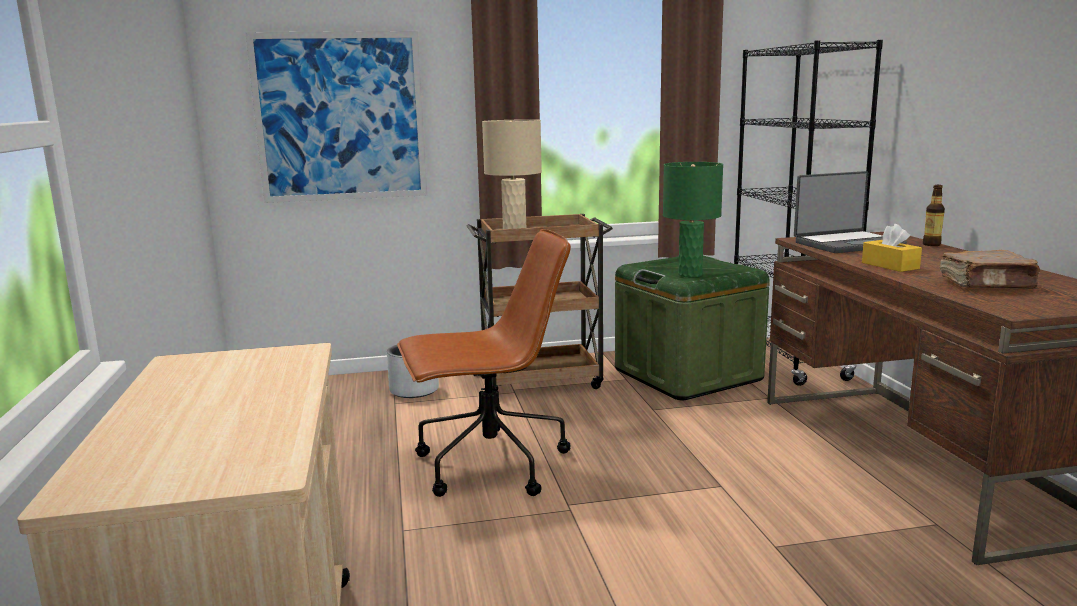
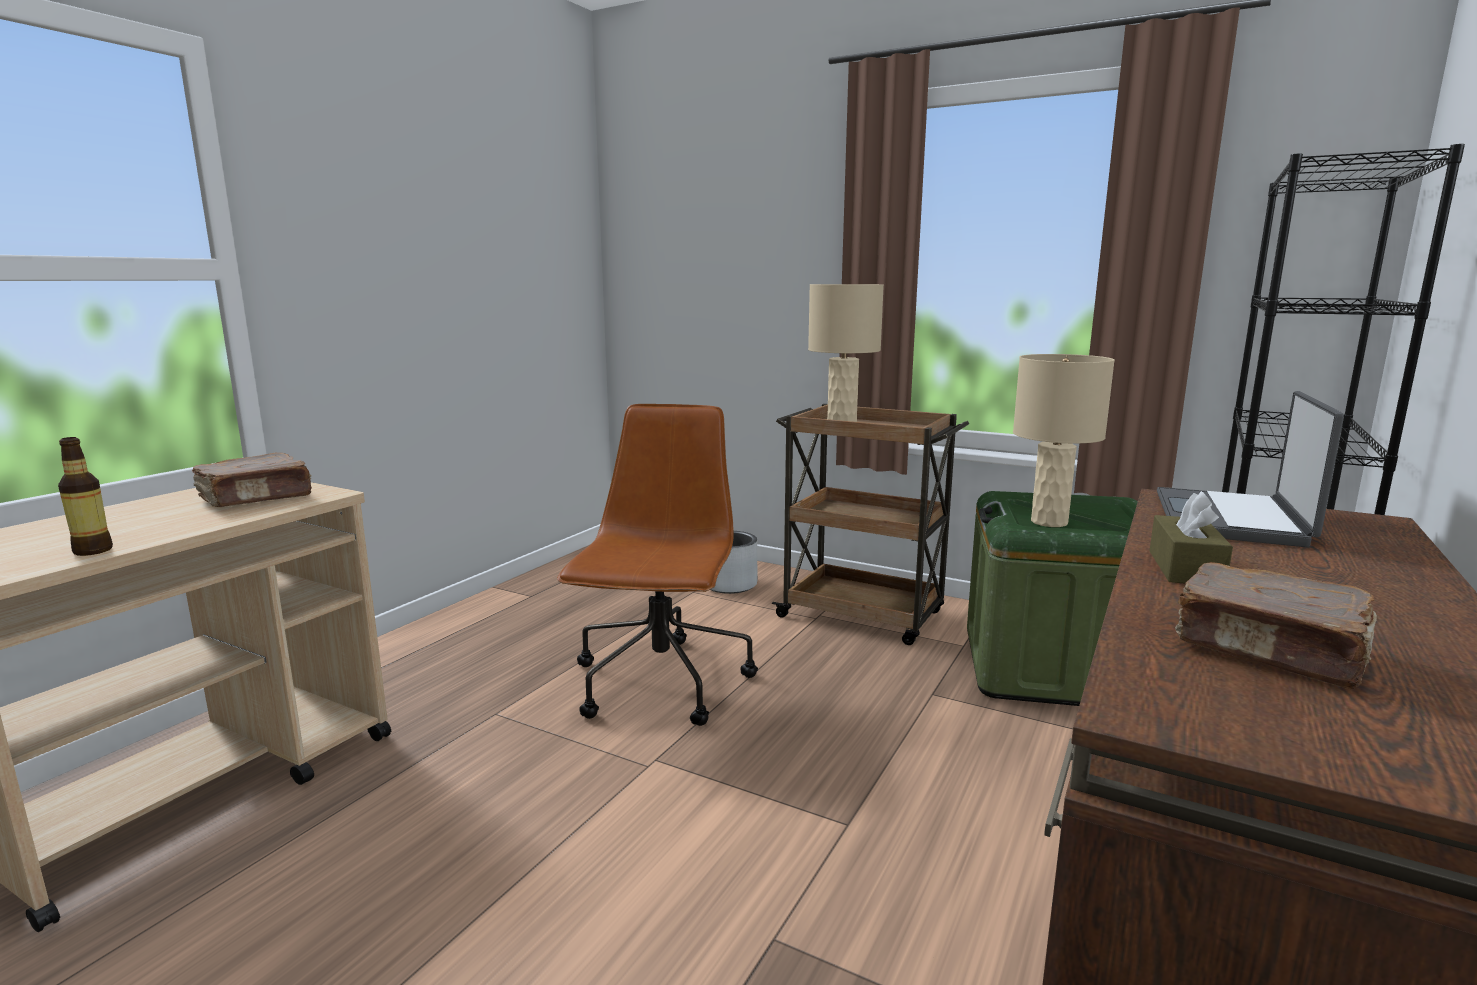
camera: 40 degrees right, 0 degrees up
(249, 368) = (257, 498): none -> brown book
(340, 117) = (716, 277): picture -> none
(489, 465) = (661, 684): brown office chair -> brown office chair turned 105 degrees counterclockwise
(690, 274) = (1050, 522): green table lamp -> beige table lamp
(847, 244) = (1233, 520): laptop -> laptop turned 90 degrees clockwise
(890, 265) = (1185, 568): yellow tissue box -> brown tissue box
(931, 244) = (1413, 556): bottle -> bottle (93, 551)

